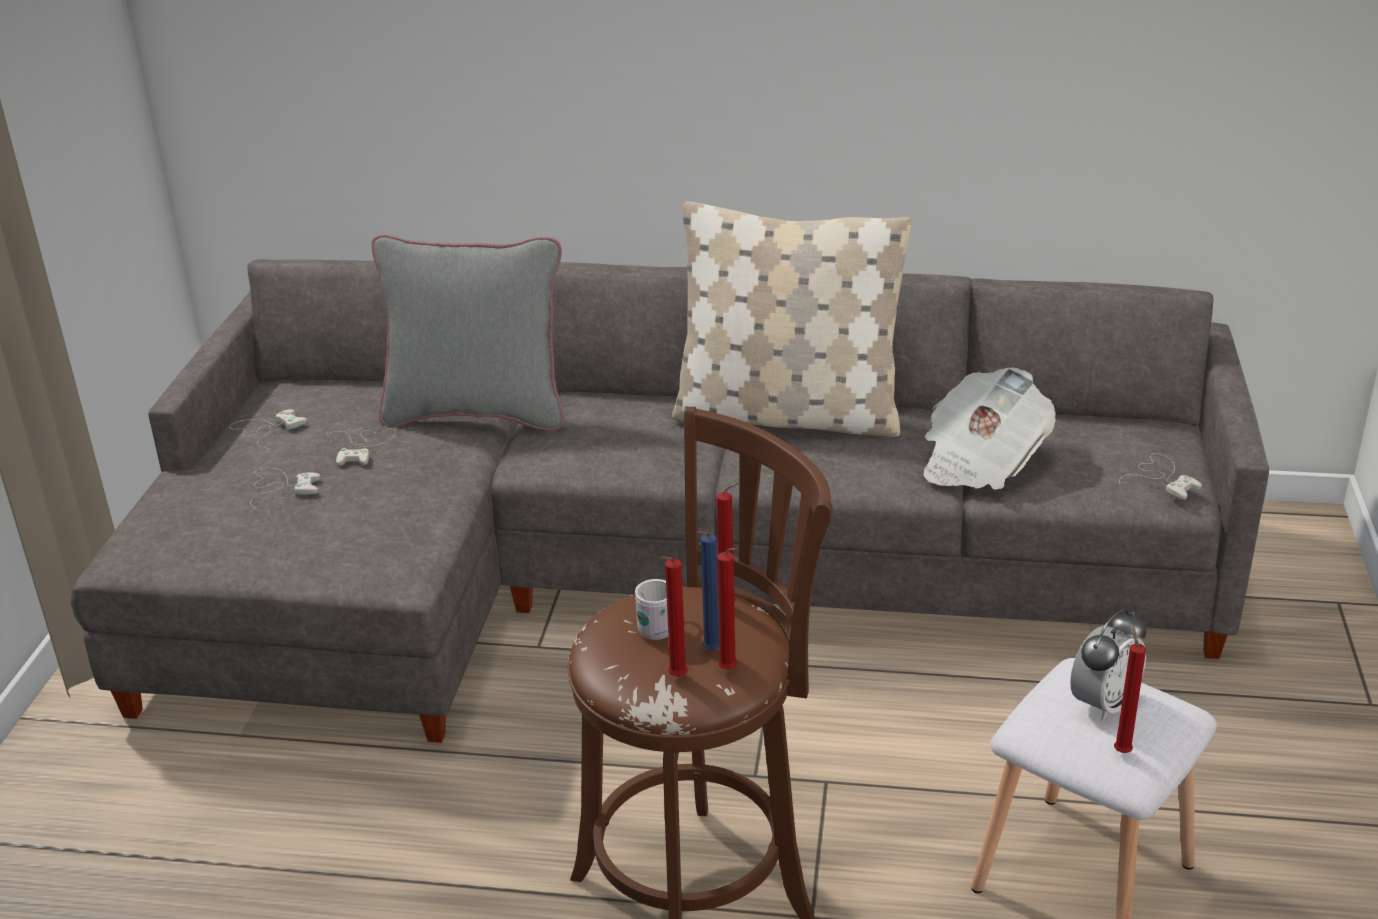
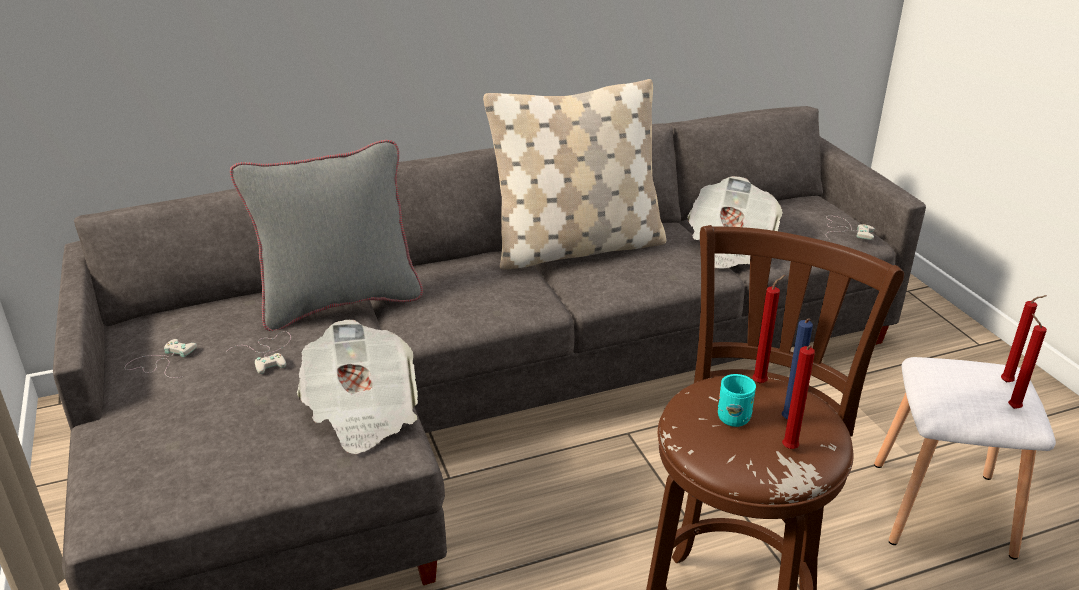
camera: 30 degrees left, 0 degrees up
(281, 486) = (222, 406): white game controller -> none
(399, 531) = (362, 412): none -> newspaper
(660, 627) = (733, 415): white mug -> turquoise mug
(730, 671) = (819, 431): red candle -> red candle (1008, 382)
(1103, 704) = (968, 380): alarm clock -> none

